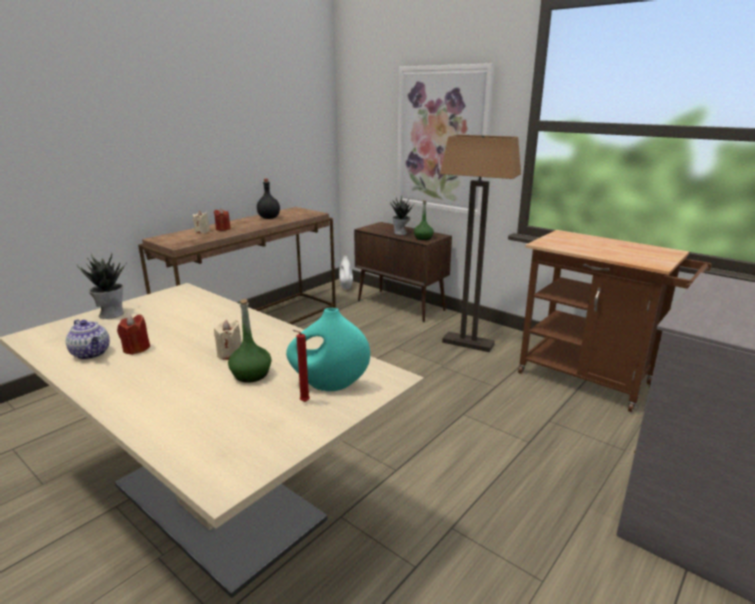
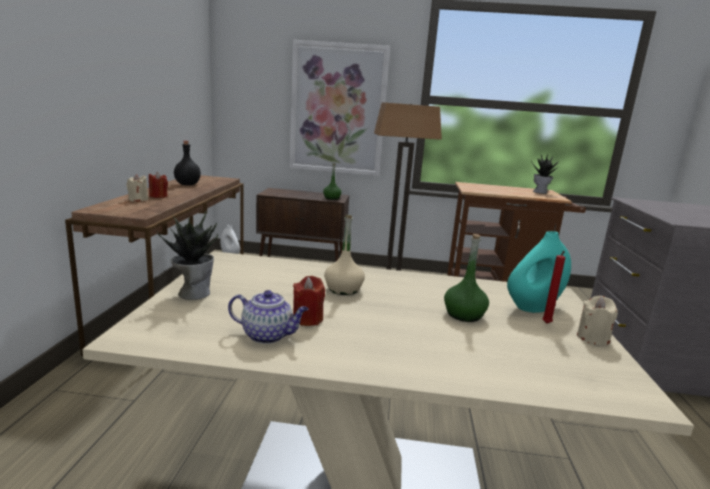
camera: 35 degrees left, 5 degrees down
(208, 331) = (343, 289): none -> beige bottle
(230, 354) = (408, 303): beige candle -> beige candle (593, 338)
(401, 233) = (306, 195): potted plant -> potted plant (540, 192)

